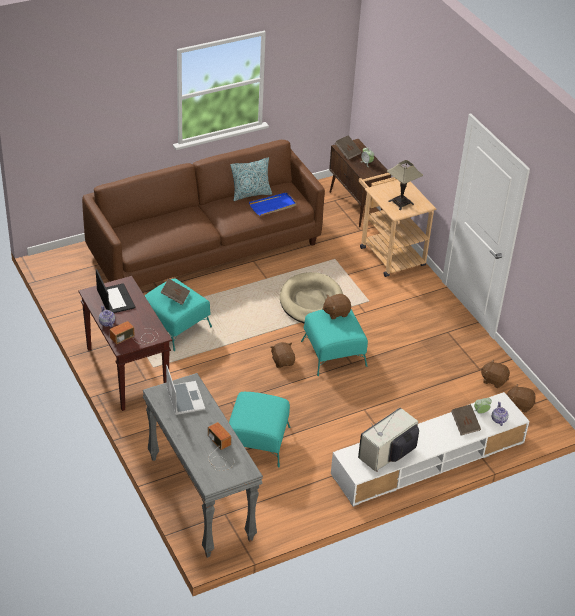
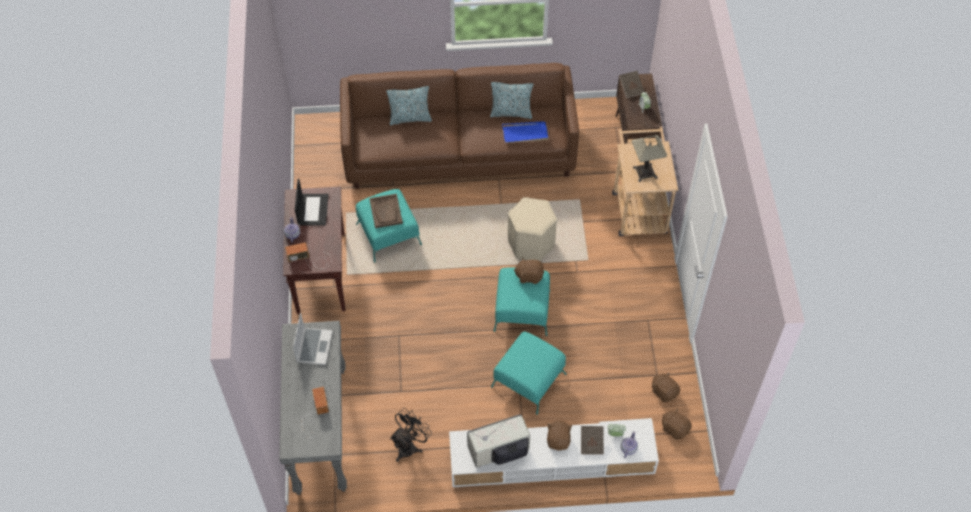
camera: 25 degrees right, 15 degrees up
(160, 217) = (410, 118): none -> pillow
(175, 296) = (386, 212): brown book -> brown tray
(257, 441) = (401, 387): turquoise ottoman -> turquoise ottoman (529, 380)
(283, 361) = (469, 305): brown plush toy -> brown plush toy (558, 440)
(293, 485) = (410, 446): none -> black fan
(311, 301) = (530, 244): beige dog bed -> beige stool

